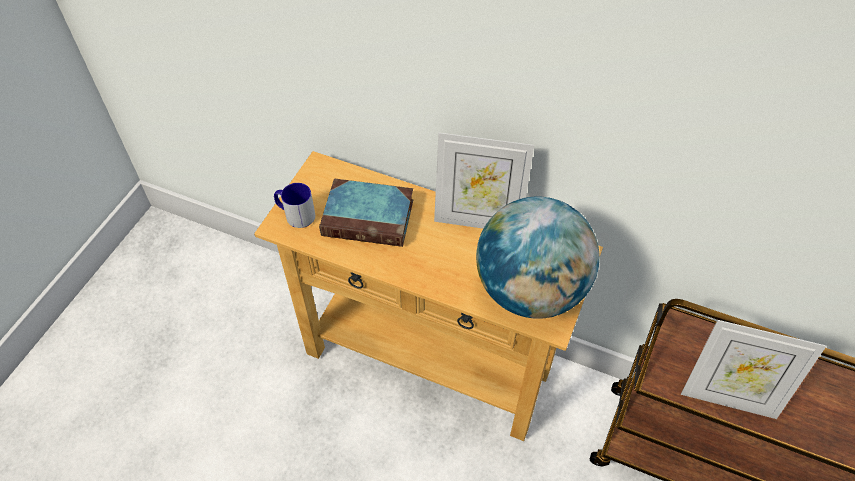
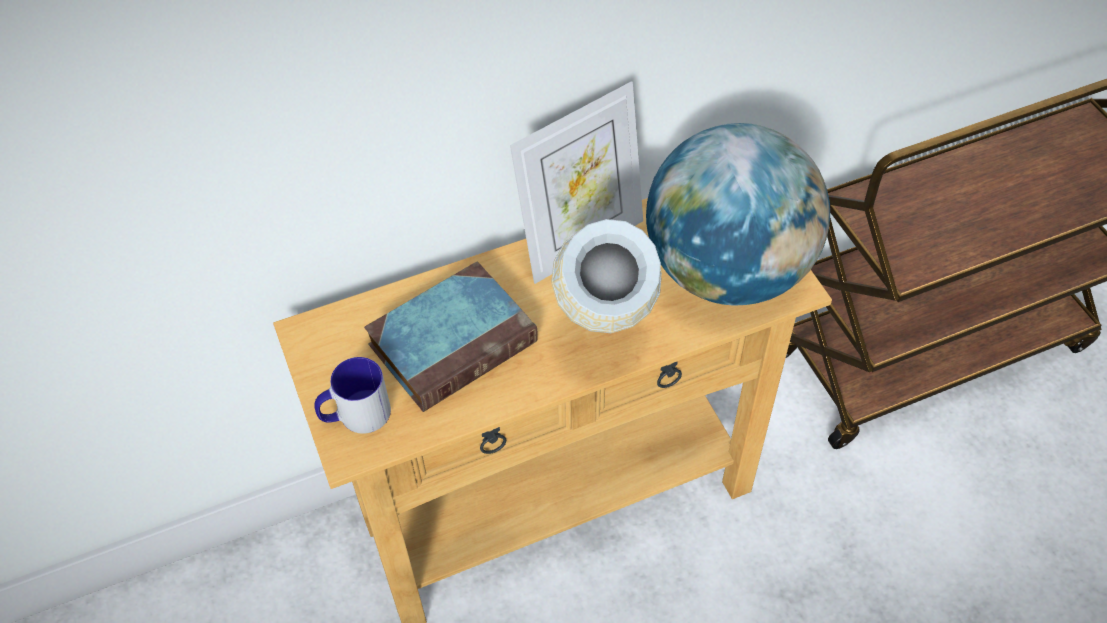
camera: 45 degrees left, 0 degrees up
(429, 272) = (602, 343): none -> vase
(728, 397) = (976, 233): picture frame -> none

